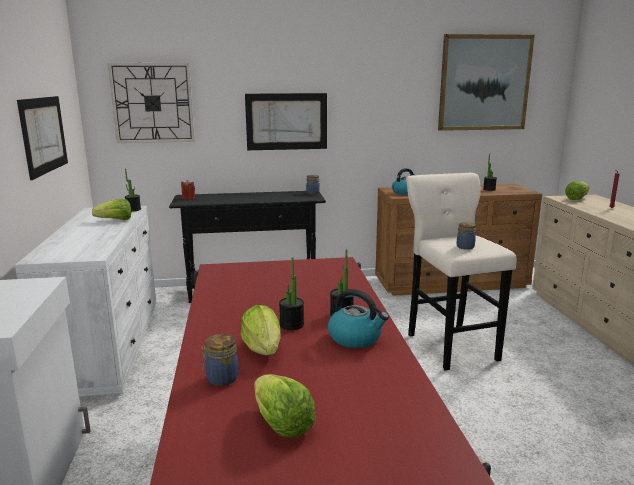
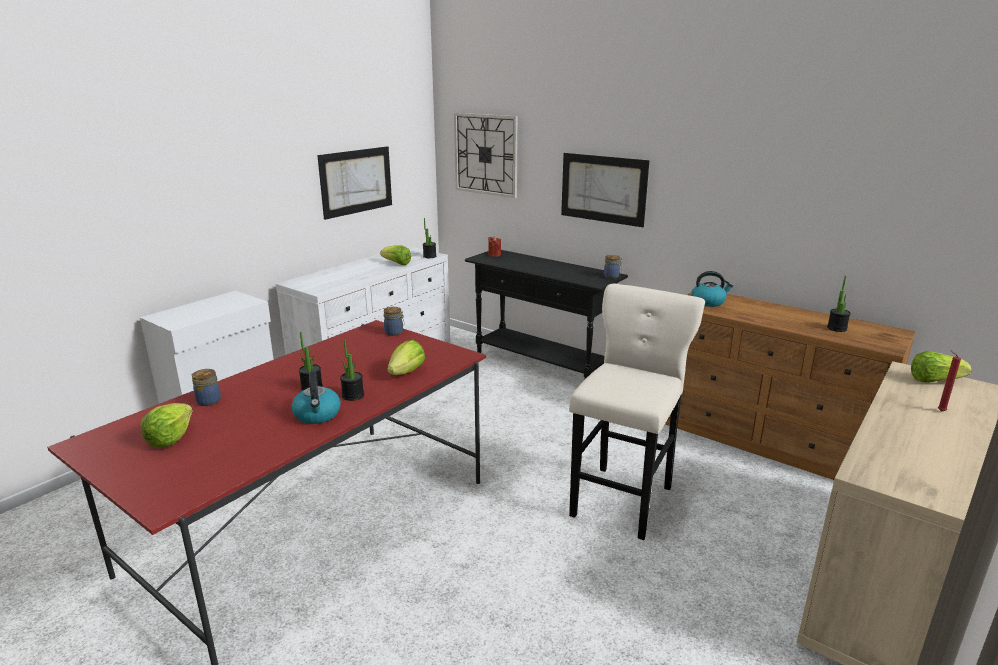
camera: 45 degrees right, 5 degrees up
(263, 349) = (262, 395): lettuce -> lettuce (406, 372)
(466, 247) = (616, 386): jar -> jar (394, 332)
(484, 83) = (879, 167): picture -> none

